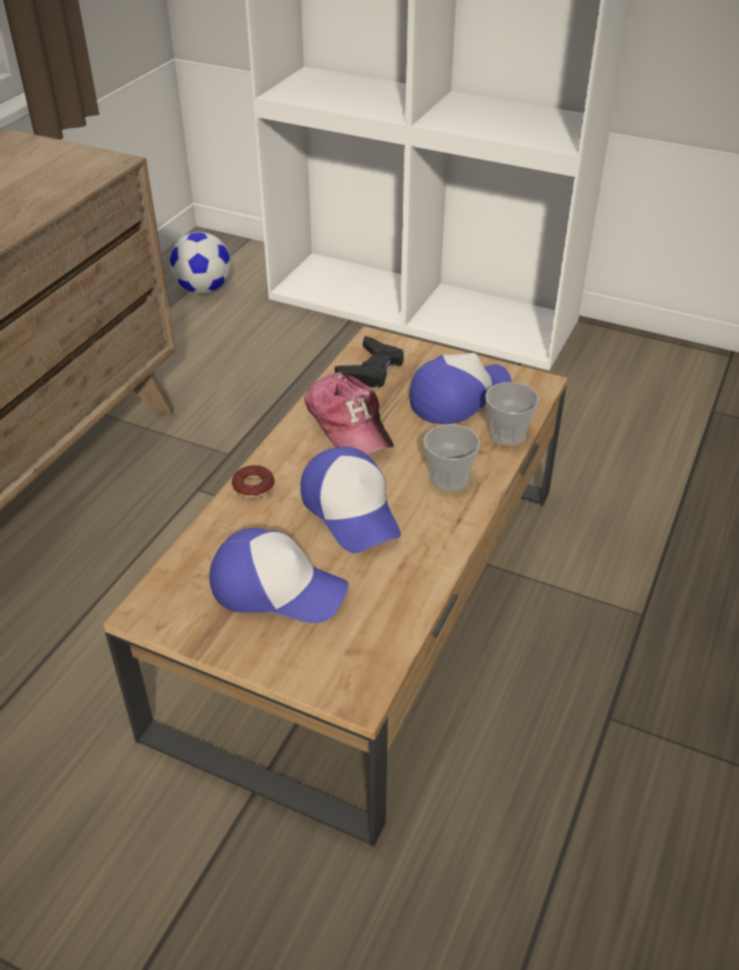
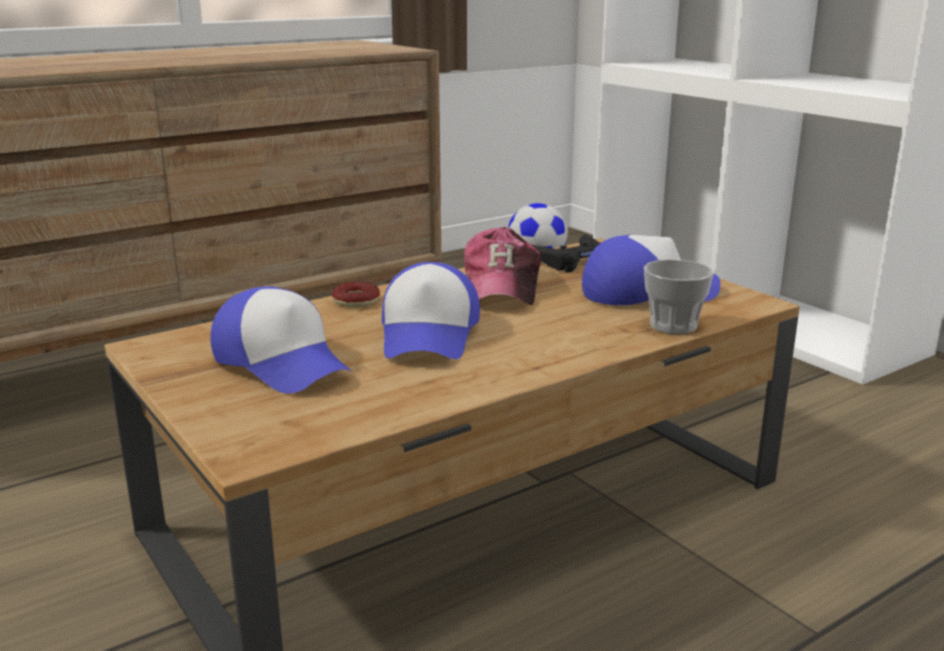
camera: 30 degrees right, 20 degrees down
(449, 479) = (563, 339): cup -> none

